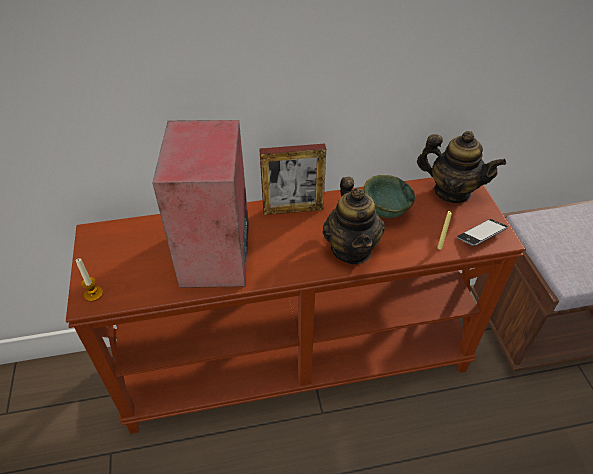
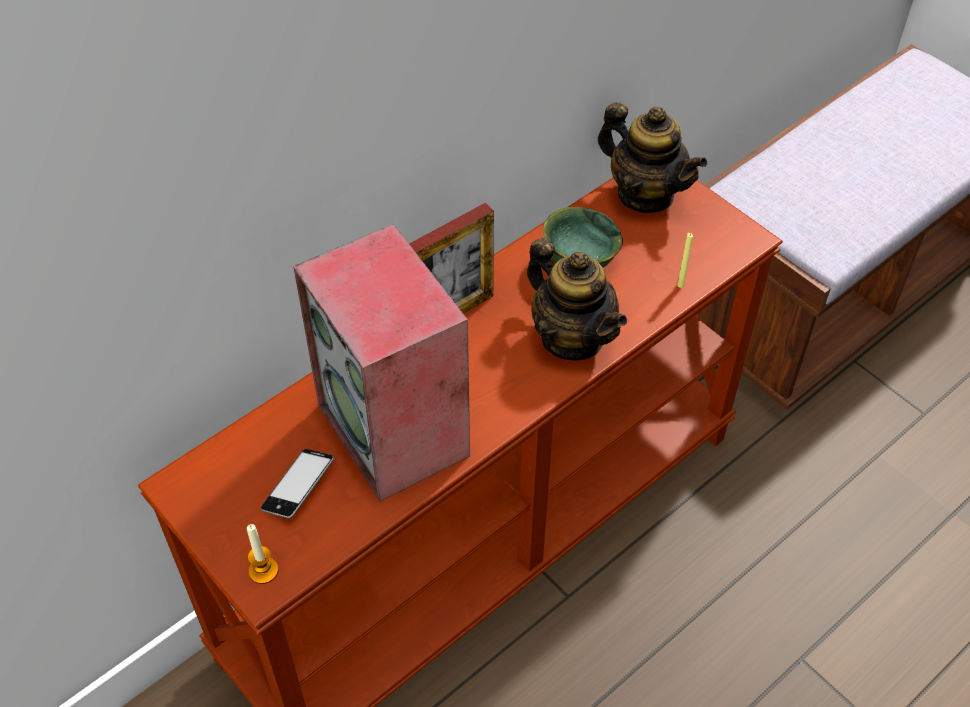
camera: 30 degrees left, 5 degrees up
(452, 191) = (645, 194): teapot -> teapot turned 45 degrees clockwise
(481, 235) = (719, 244): phone -> phone (298, 487)

